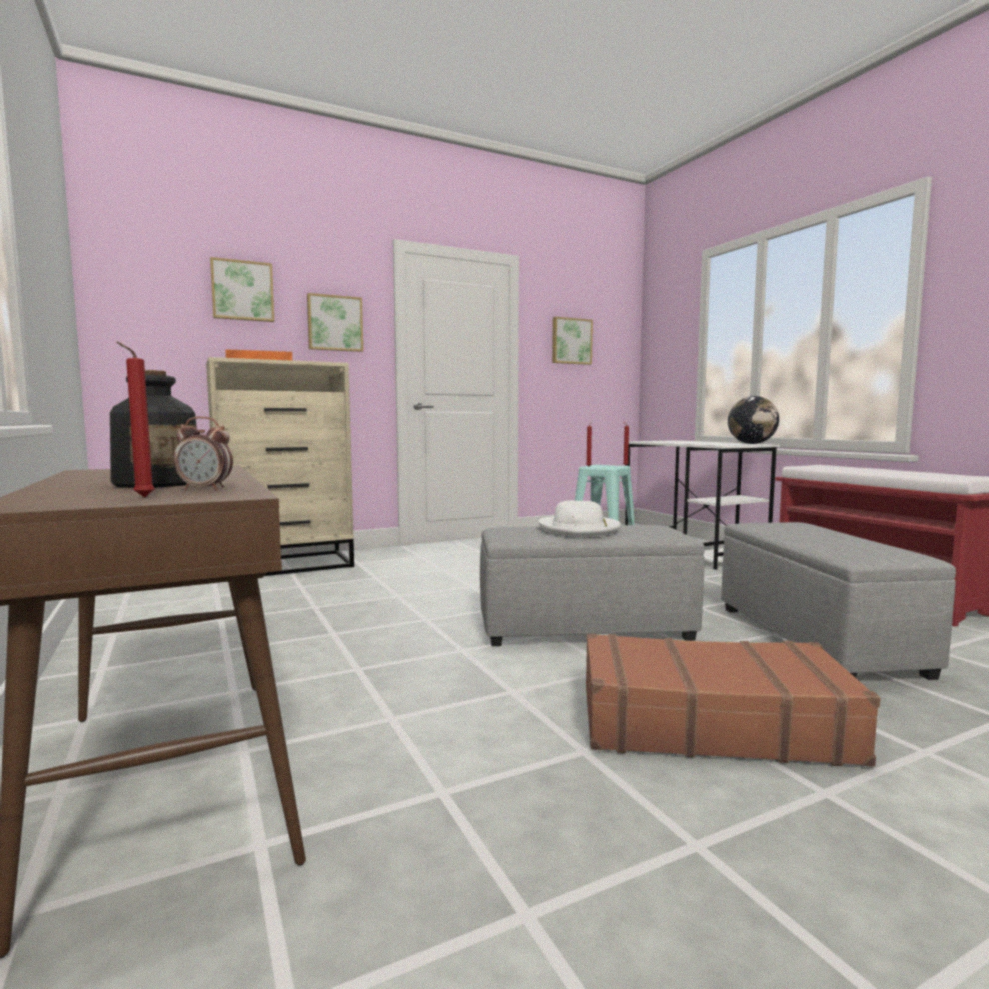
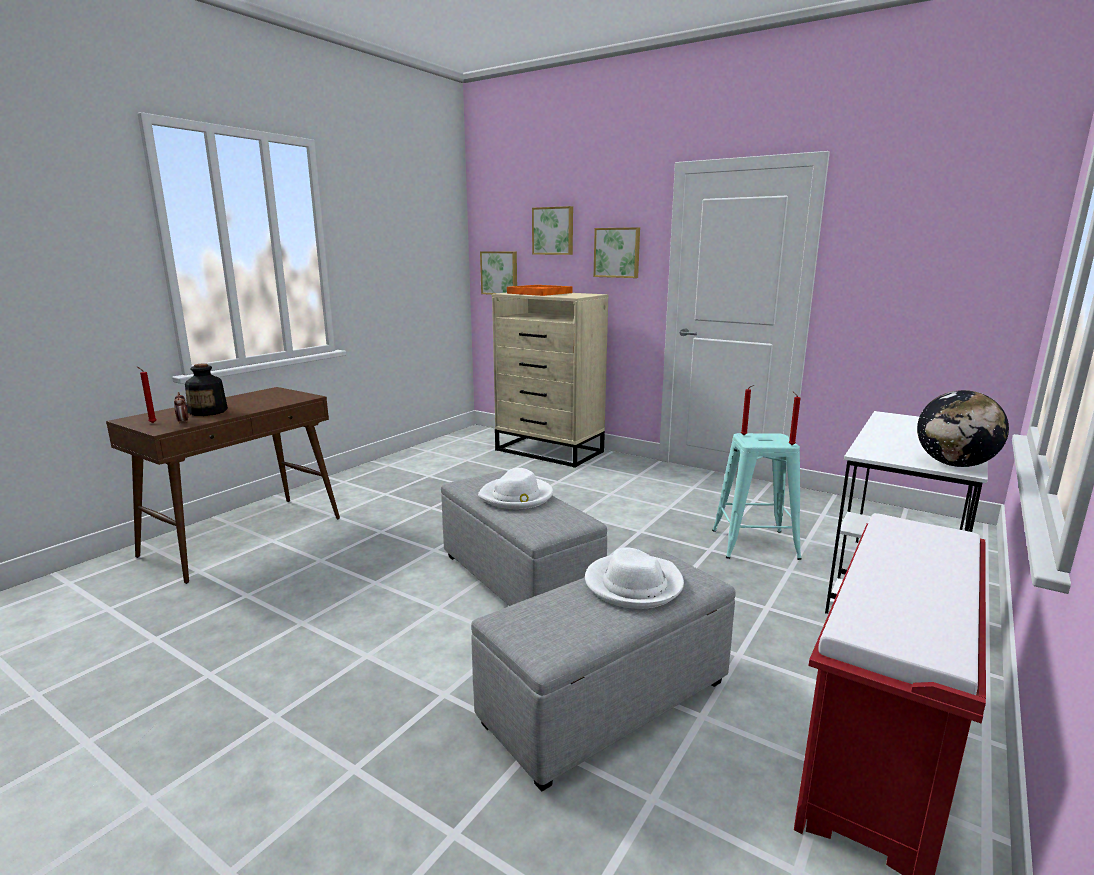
camera: 60 degrees right, 10 degrees up
(571, 341) = (904, 257): picture -> picture (500, 273)
(710, 723) = (362, 661): brown suitcase -> none
(801, 531) = (633, 584): none -> white hat

